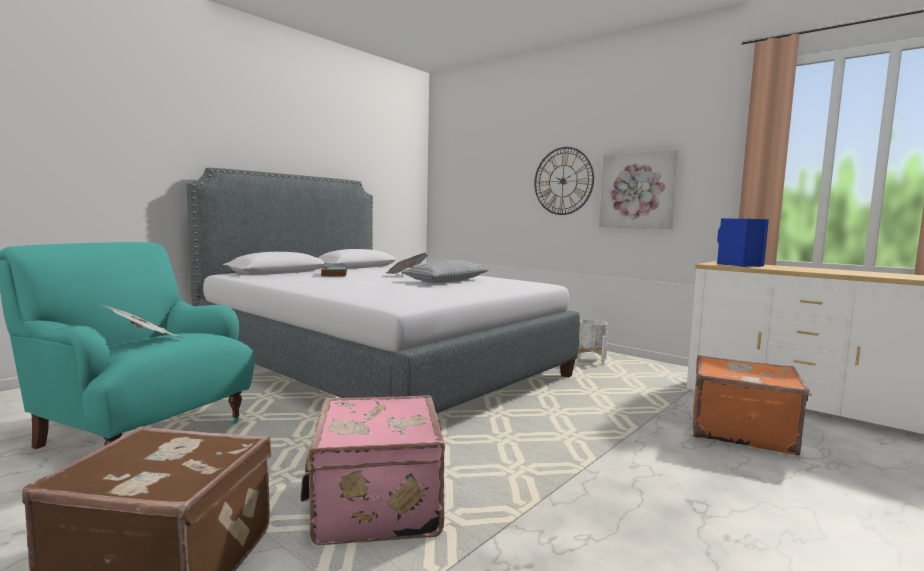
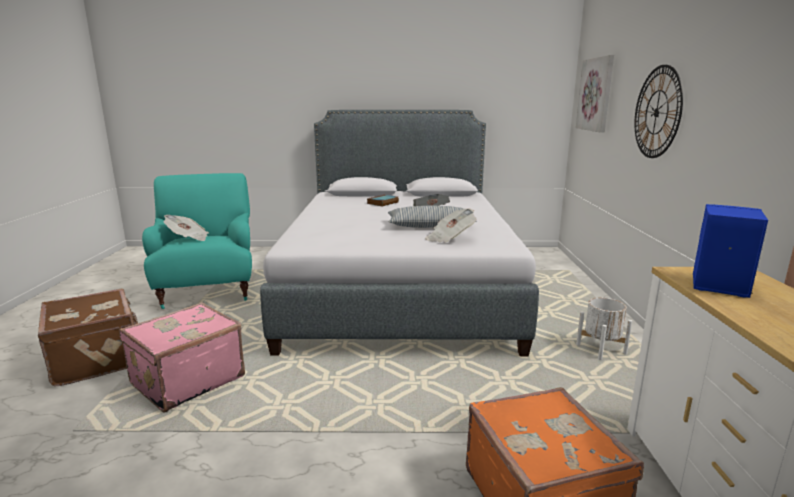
camera: 50 degrees right, 10 degrees up
(495, 284) = (450, 238): none -> newspaper
(638, 190) = (719, 134): picture -> picture (596, 94)

